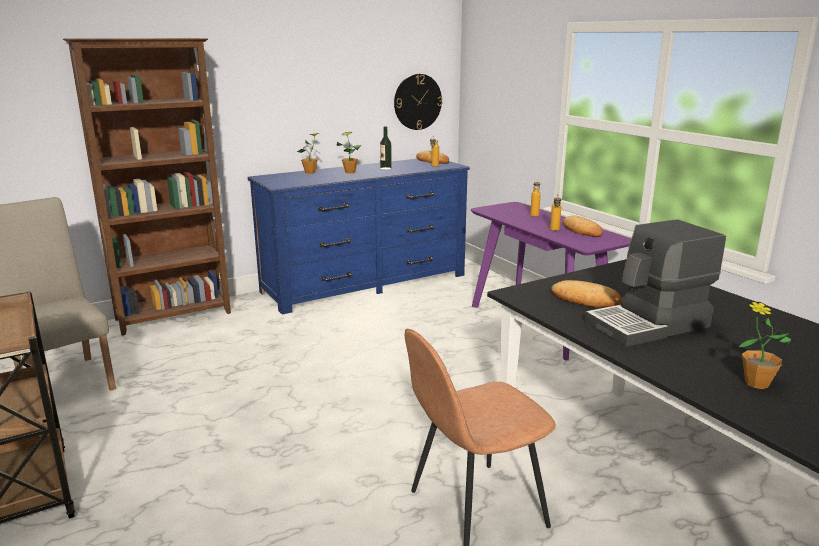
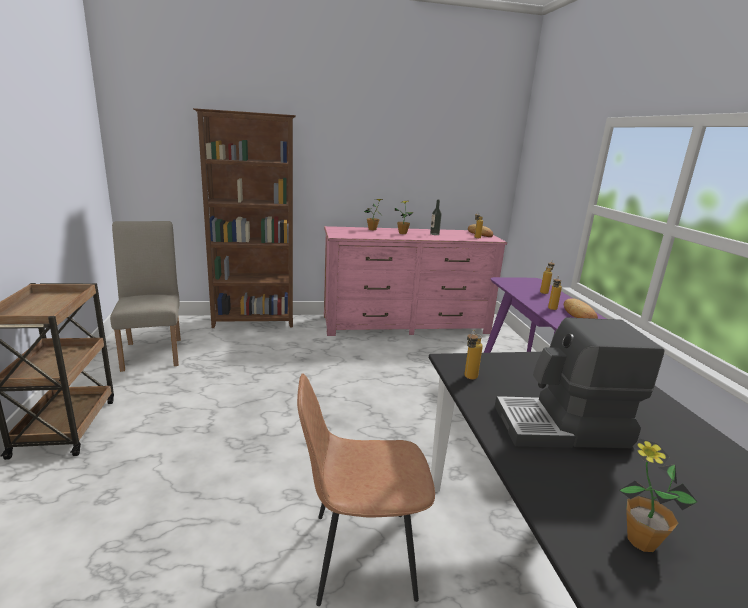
camera: 20 degrees right, 0 degrees up
(365, 283) = (405, 324): blue dresser -> pink dresser
(417, 102) = (476, 183): wall clock -> none
(543, 305) = (468, 378): none -> bottle
(586, 300) = (517, 384): bread -> none

